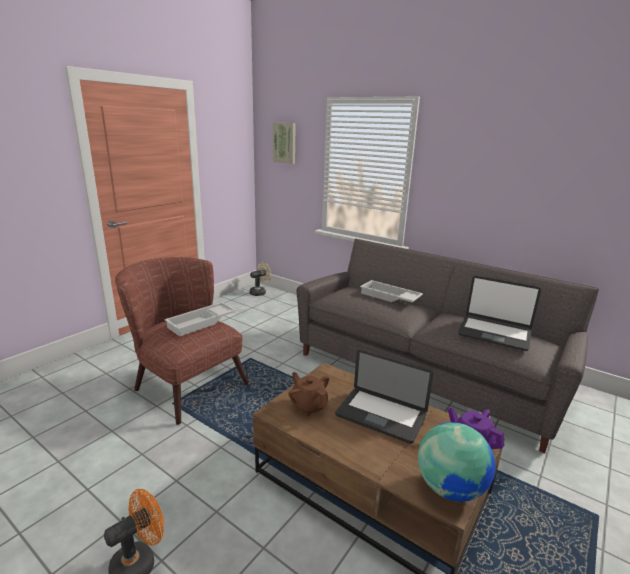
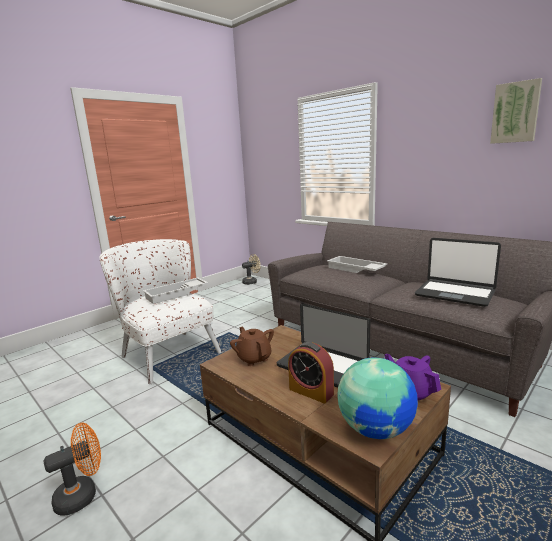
camera: 10 degrees right, 5 degrees down
(185, 382) = (166, 351): brown armchair -> white armchair
(285, 143) = (266, 144): picture -> picture (515, 112)
(378, 446) = (311, 391): none -> alarm clock

